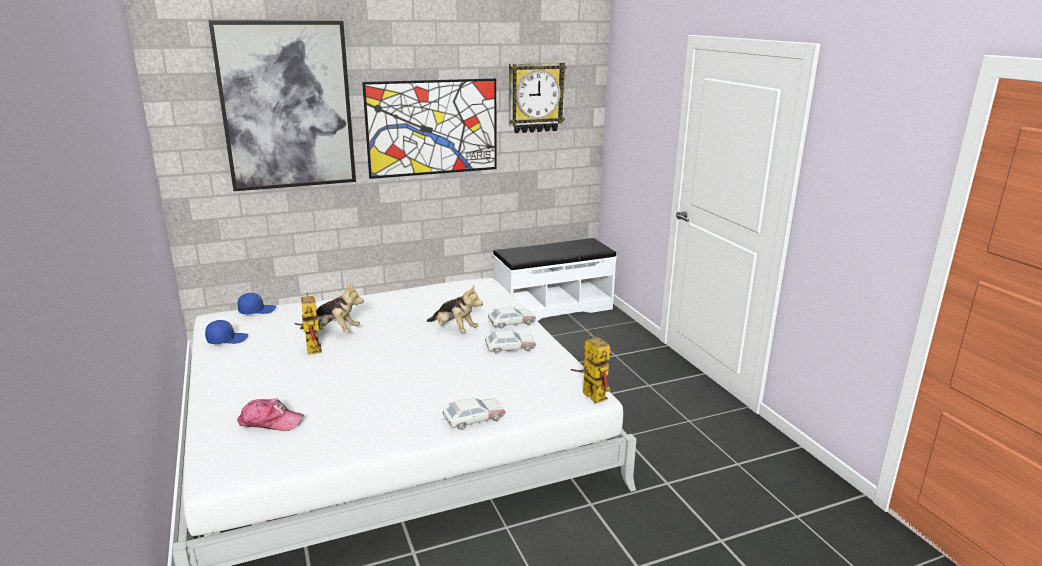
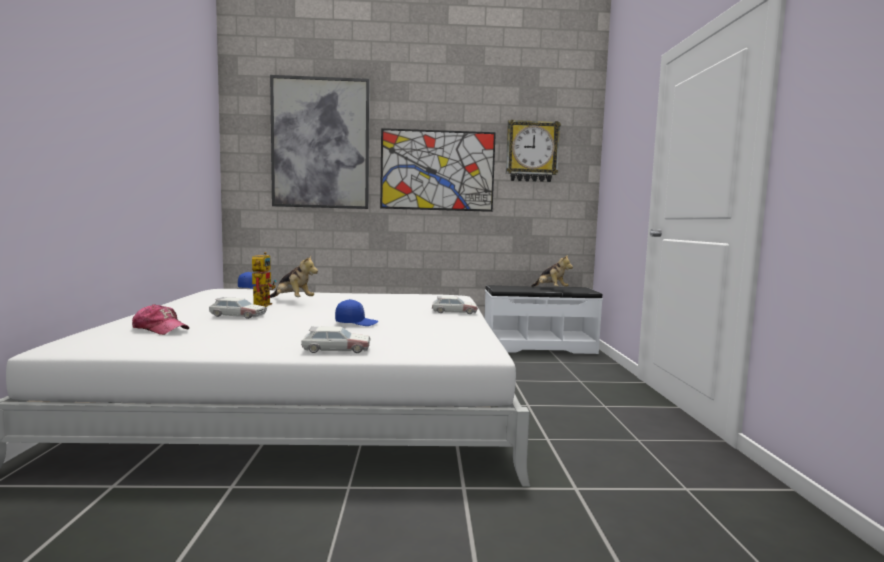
camera: 20 degrees right, 15 degrees down
(227, 339) = (207, 295): blue cap -> blue cap (356, 323)
(454, 329) = (396, 310): plush toy -> plush toy (550, 289)
(509, 347) = (433, 321): toy car -> toy car (237, 315)
(589, 394) = (481, 351): toy robot -> none

